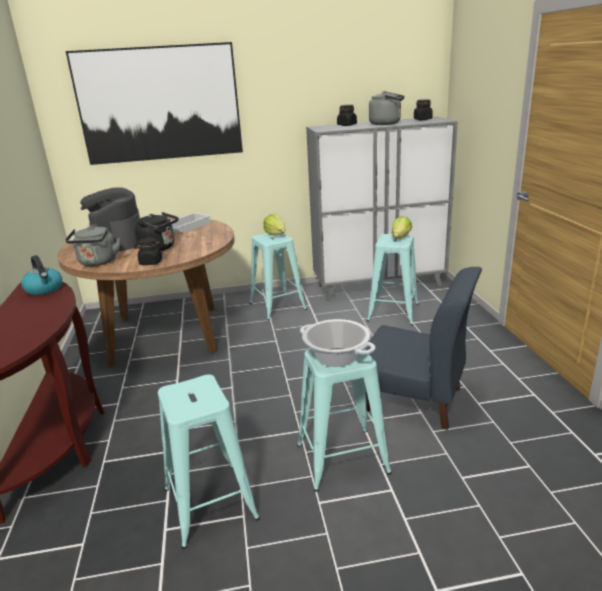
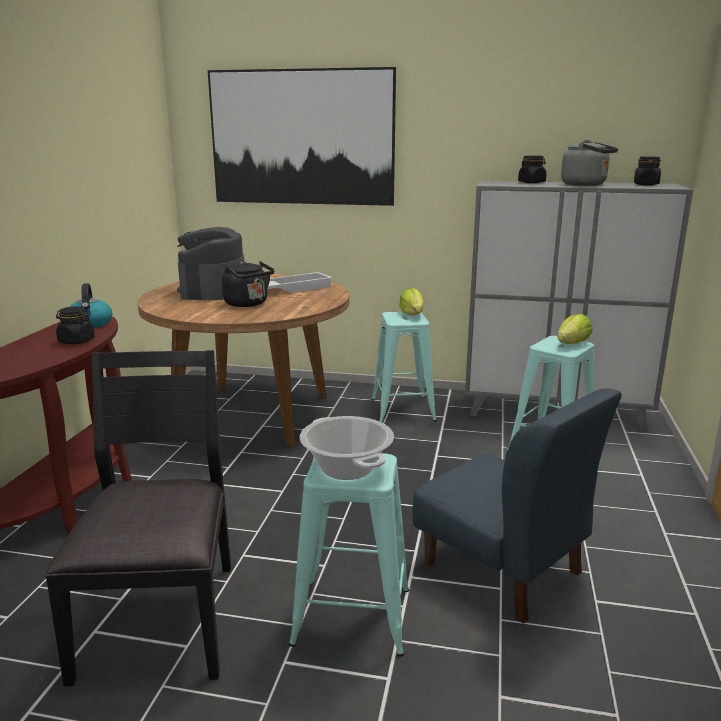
camera: 20 degrees right, 5 degrees down
(97, 262) = (171, 308): grey kettle -> none
(151, 262) = (222, 316): black jar -> black jar (76, 341)
(210, 503) = (162, 618): turquoise stool -> black chair

